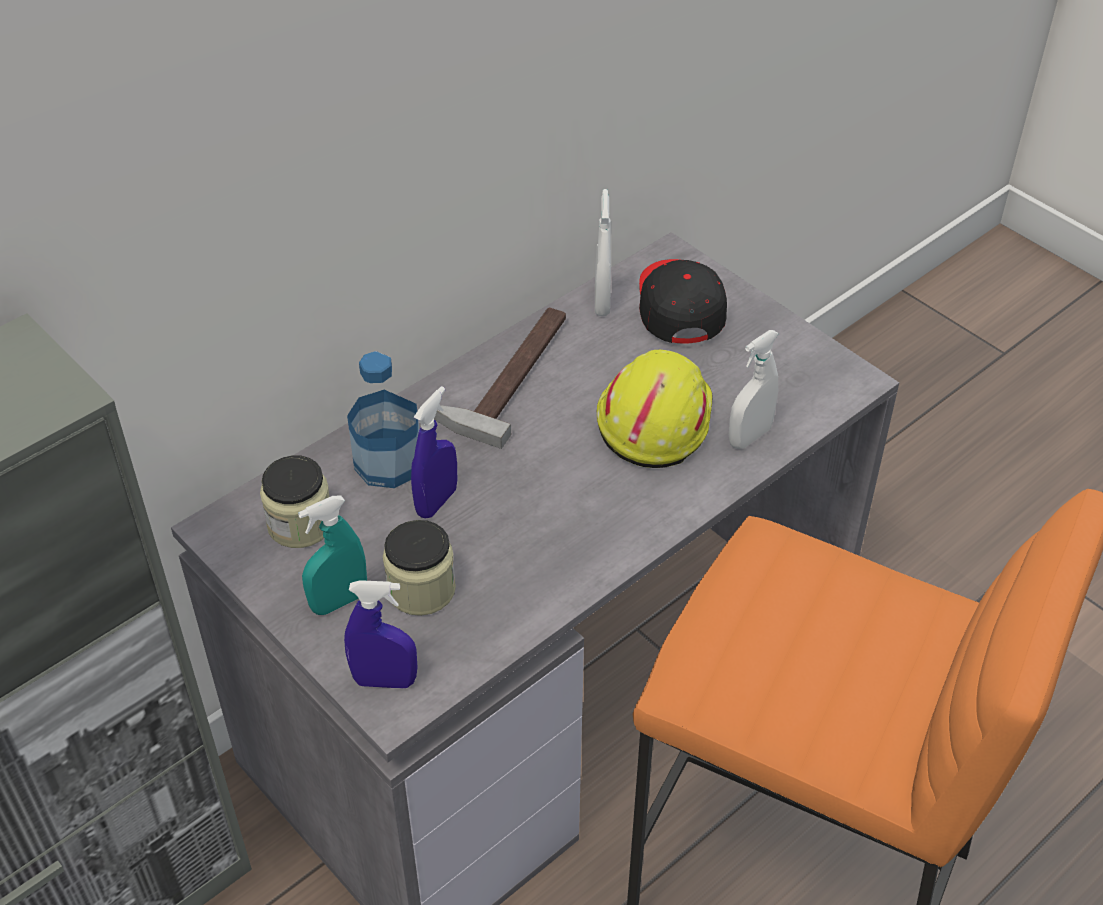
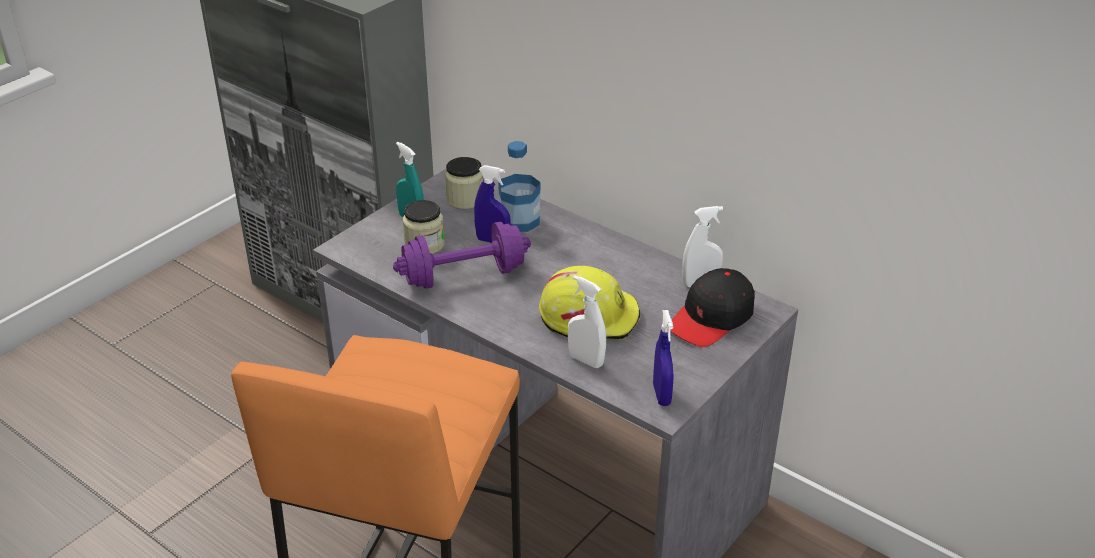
camera: 80 degrees right, 10 degrees down
(385, 681) = (359, 242): blue spray bottle -> blue spray bottle (661, 395)
(507, 373) = (612, 253): hammer -> none
(523, 546) = (464, 275): none -> purple dumbbell
(678, 306) = (711, 318): black cap -> black cap turned 150 degrees clockwise

